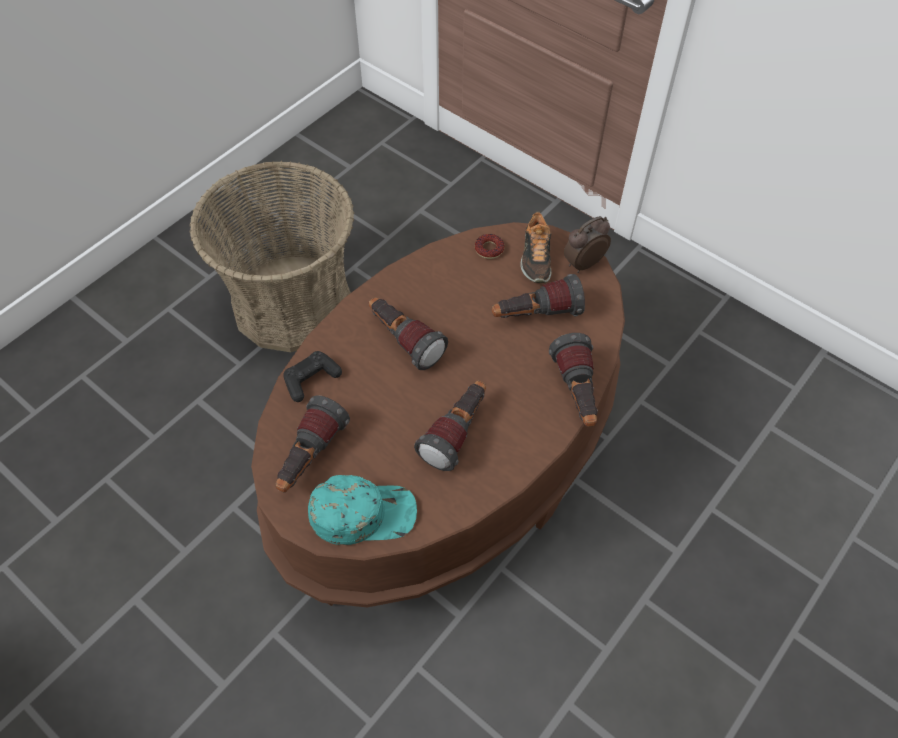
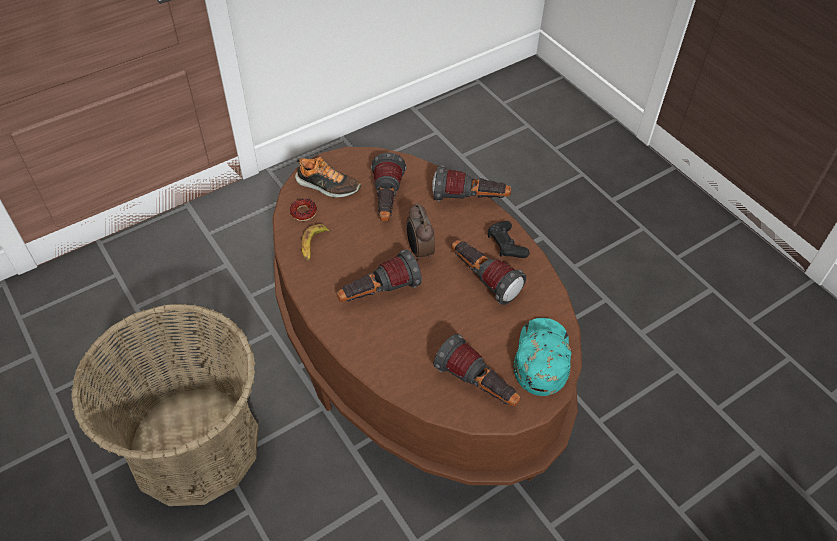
camera: 75 degrees left, 5 degrees down
(311, 379) = (395, 370): black game controller -> black game controller (506, 245)
(448, 270) = (314, 245): none -> banana
(582, 263) = (347, 160): alarm clock -> alarm clock (419, 251)

